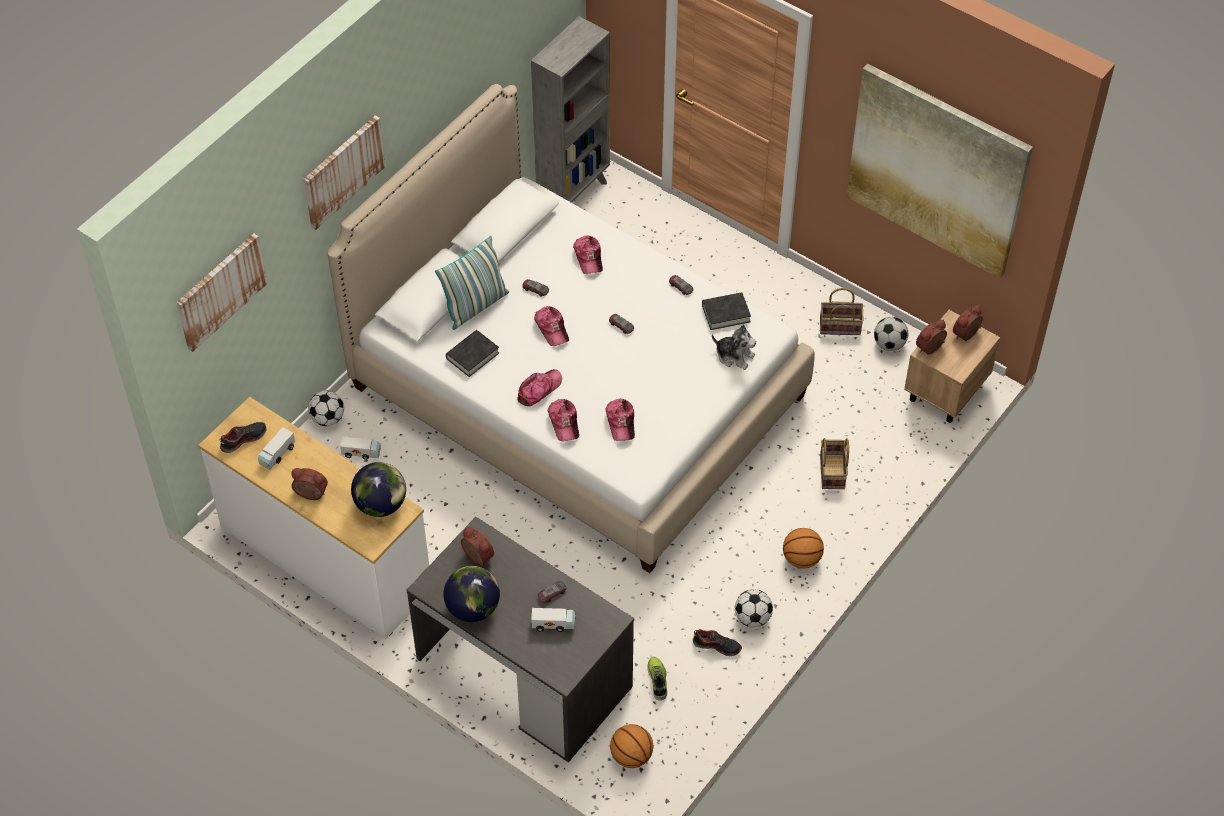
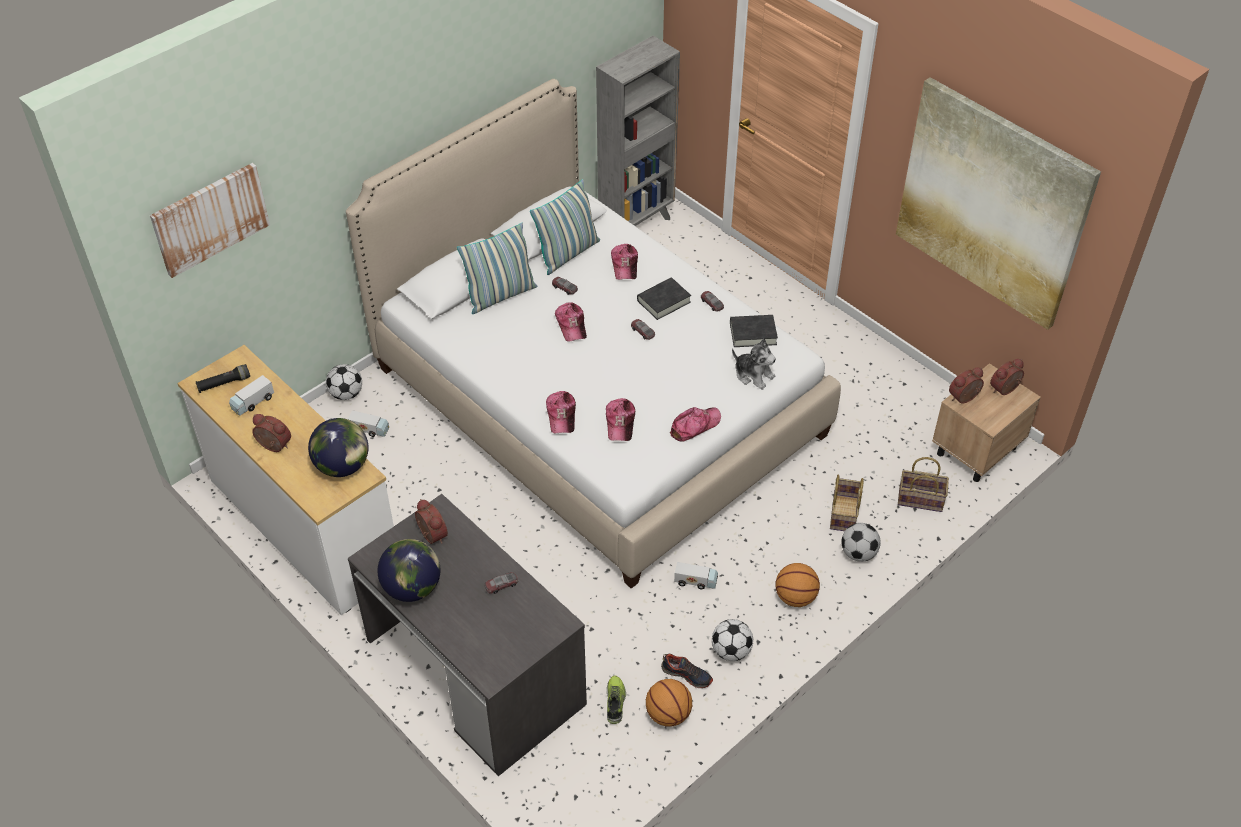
camera: 10 degrees right, 5 degrees down
(243, 439) = (224, 383): shoe -> black flashlight
(343, 171) = (368, 124): picture -> none
(472, 356) = (485, 340): black book -> black book (663, 301)
(530, 252) = (567, 254): none -> pillow
(539, 389) = (544, 381): cap -> cap (695, 426)
(553, 624) = (495, 617): toy truck -> toy truck (696, 581)
(631, 756) = (568, 780): basketball -> basketball (667, 714)
(841, 326) = (877, 374): basket -> basket (921, 499)
(889, 344) = (924, 398): football -> football (858, 553)

